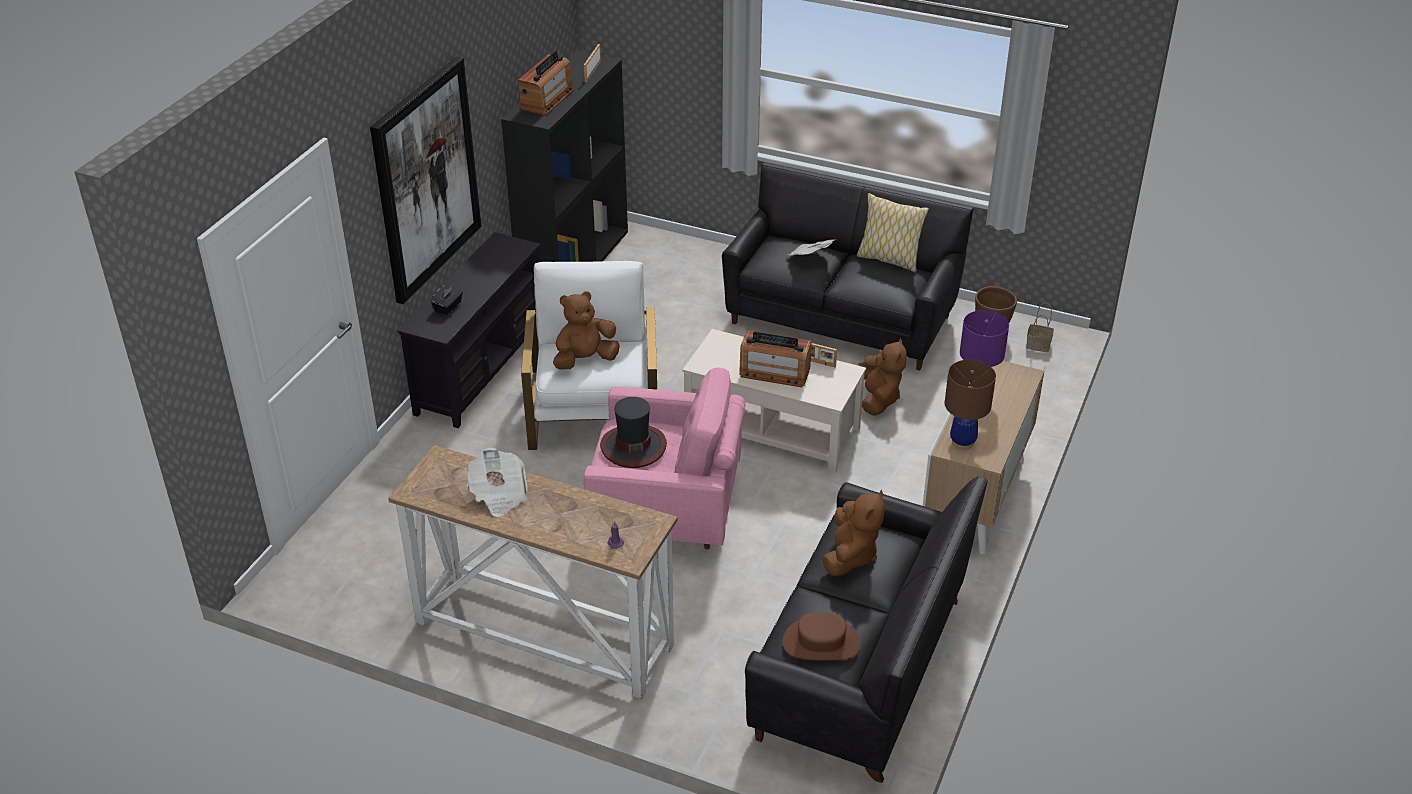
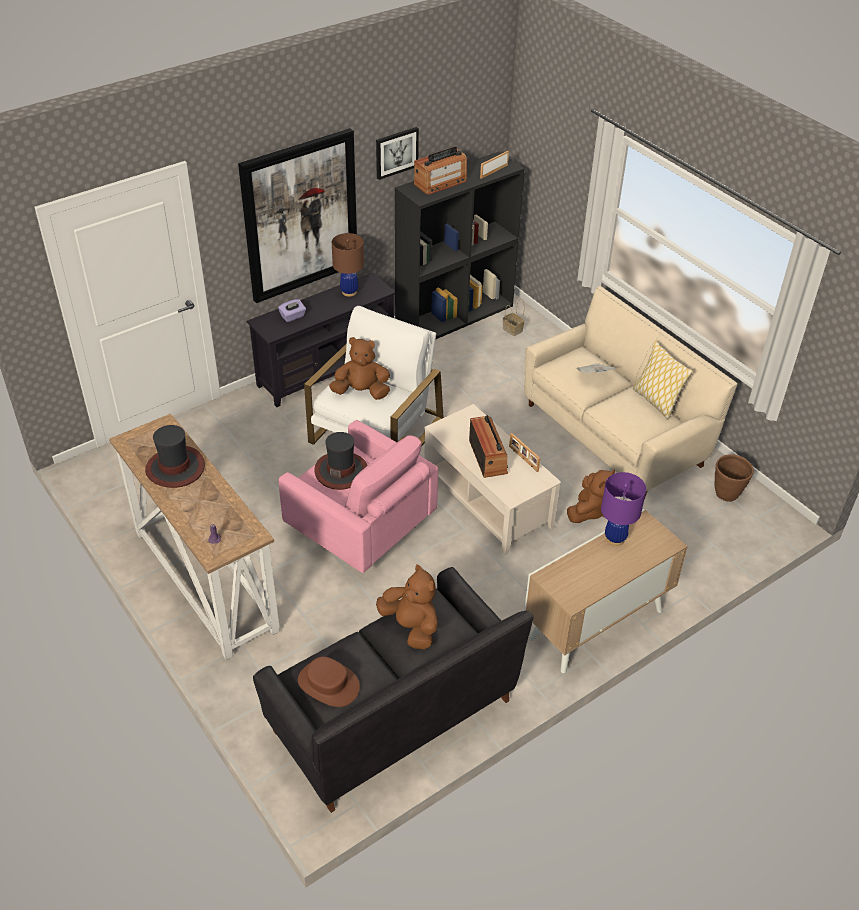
camera: 30 degrees right, 5 degrees up
(448, 307) = (292, 316): black tissue box -> purple tissue box
(495, 76) = (396, 152): none -> picture
(499, 495) = (175, 468): newspaper -> hat
(774, 373) = (488, 457): radio -> radio turned 150 degrees counterclockwise
(841, 319) = (614, 435): black sofa -> beige sofa
(850, 556) = (411, 627): brown plush toy -> brown plush toy turned 90 degrees counterclockwise
(962, 442) = (564, 576): brown table lamp -> brown table lamp (349, 292)
(1039, 345) = (759, 521): basket -> basket (513, 330)

